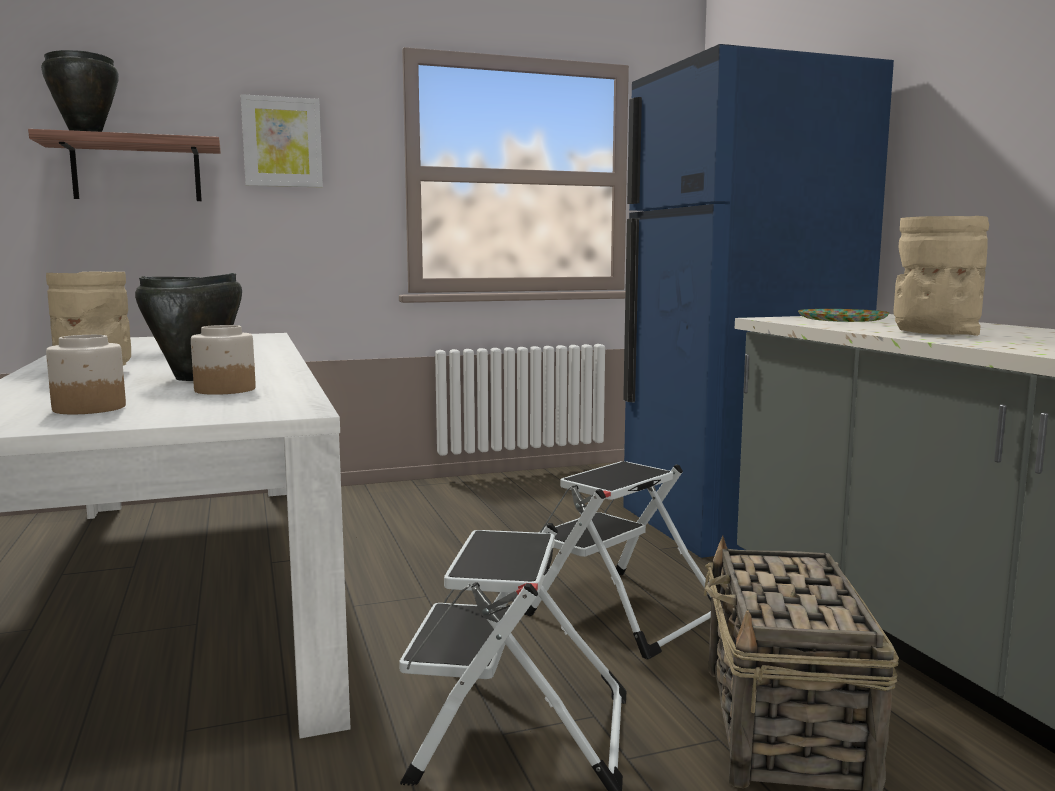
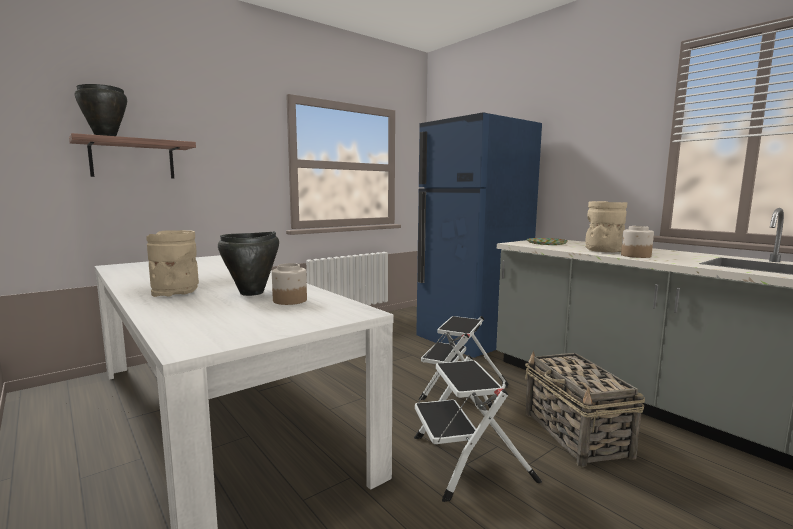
camera: 20 degrees left, 0 degrees up
(88, 408) = (239, 321): jar -> jar (635, 256)
(282, 142) = (221, 144): picture -> none

